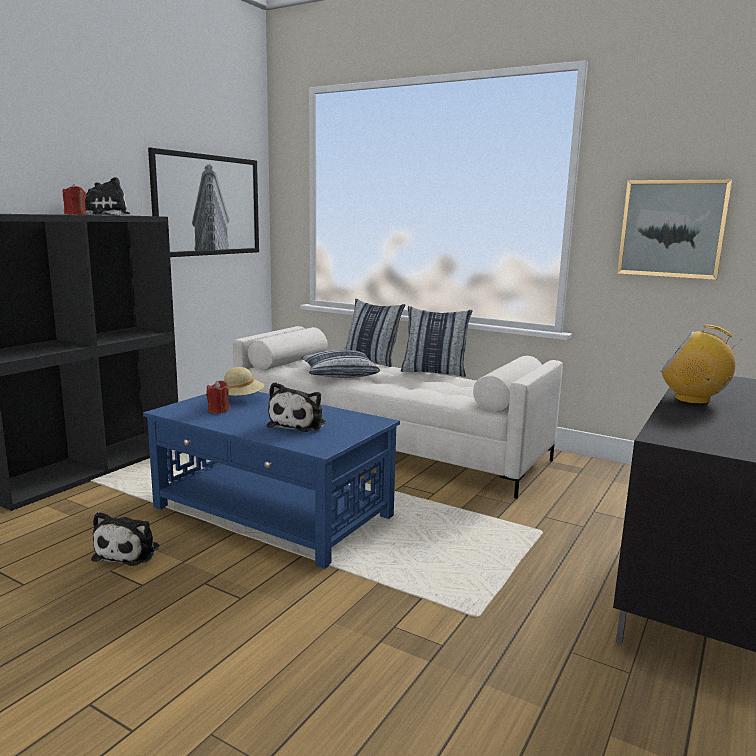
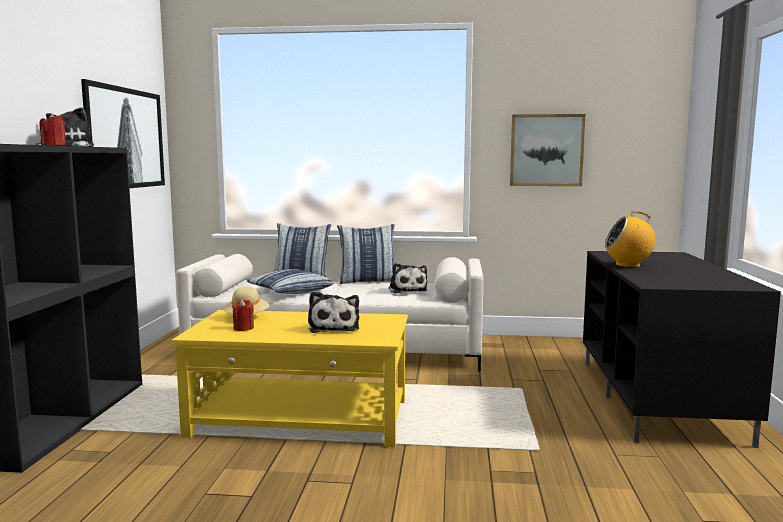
camera: 25 degrees left, 5 degrees down
(129, 552) = (204, 475): plush toy -> plush toy (407, 290)
(273, 512) = (301, 418): blue coffee table -> yellow coffee table

